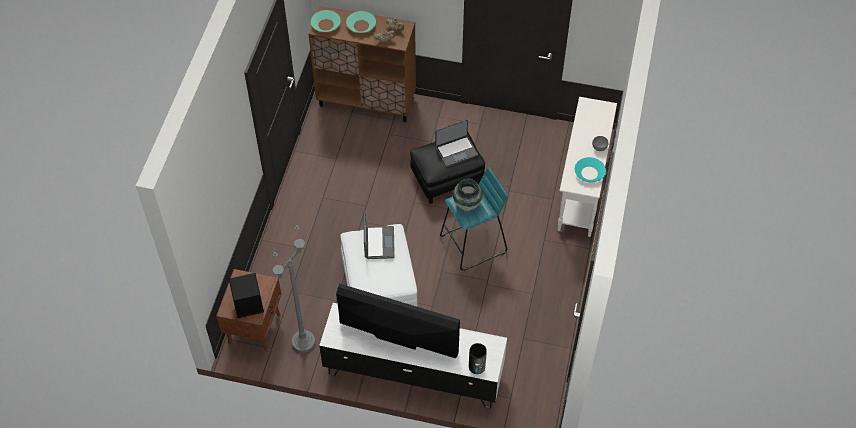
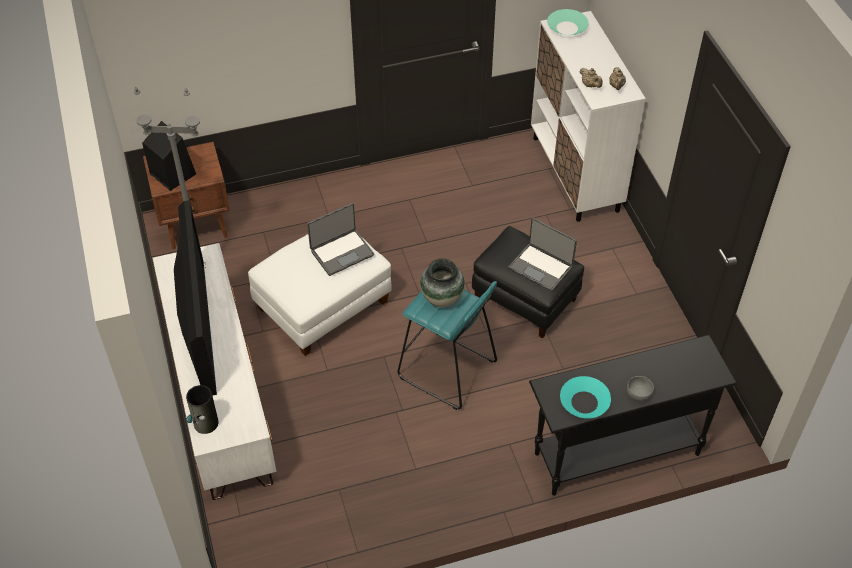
camera: 60 degrees right, 5 degrees down
(361, 25) = (593, 56): turquoise bowl -> none
(367, 102) = (575, 174): brown cabinet -> white cabinet
(581, 193) = (616, 453): white console table -> black console table

